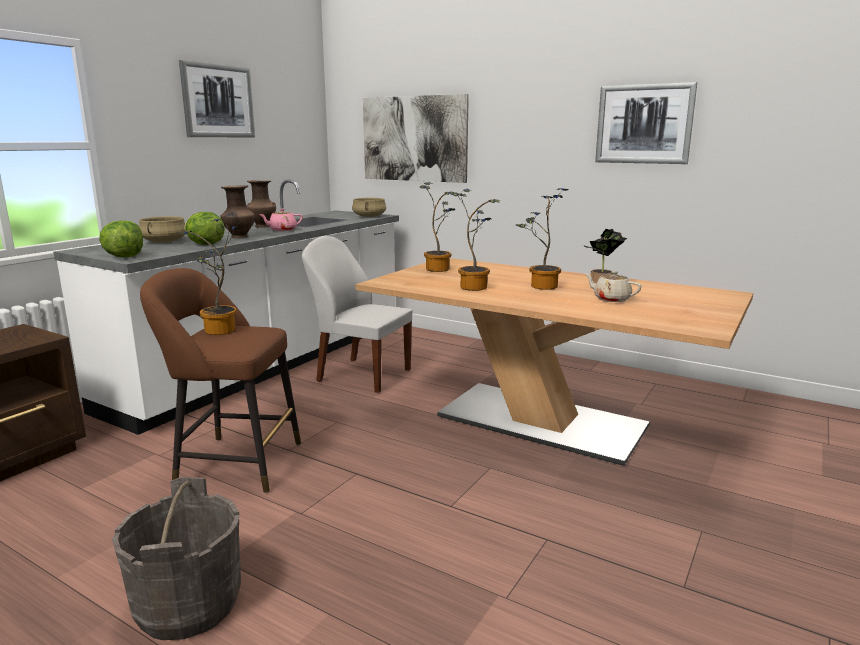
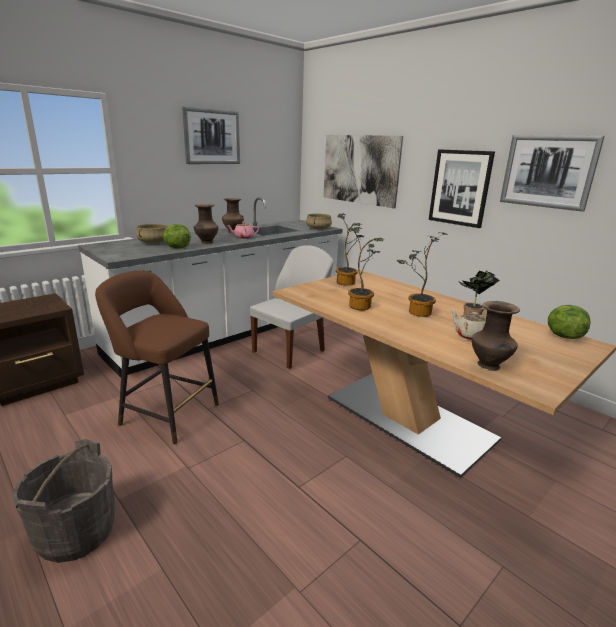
camera: 15 degrees right, 5 degrees up
(124, 257) = (113, 255): lettuce -> lettuce (562, 336)
(220, 332) = (158, 321): potted plant -> none
(362, 375) = (290, 351): white chair -> white chair turned 90 degrees clockwise
(546, 150) = (460, 188): none -> picture
(648, 319) = (489, 366): none -> brown vase

